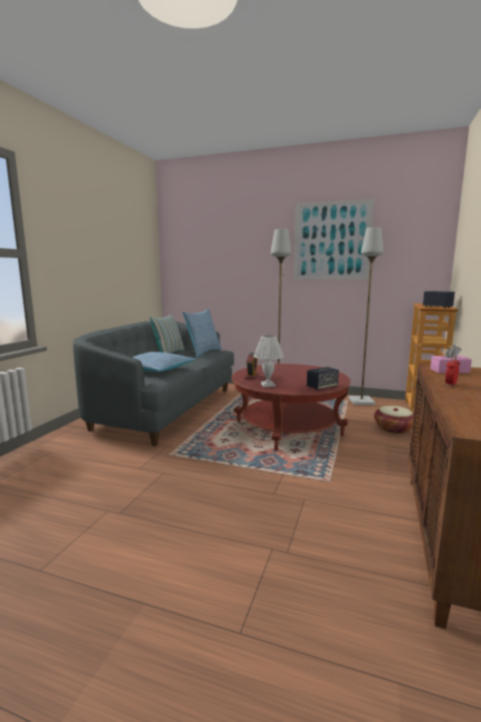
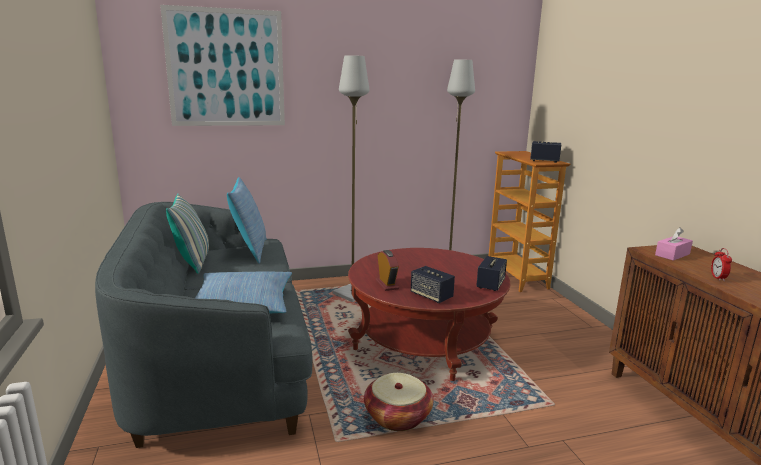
camera: 35 degrees left, 5 degrees up
(268, 385) = (431, 296): white table lamp -> speaker
(331, 241) = (401, 71): picture -> picture (226, 68)
(394, 429) = (521, 308): basket -> basket (397, 416)

